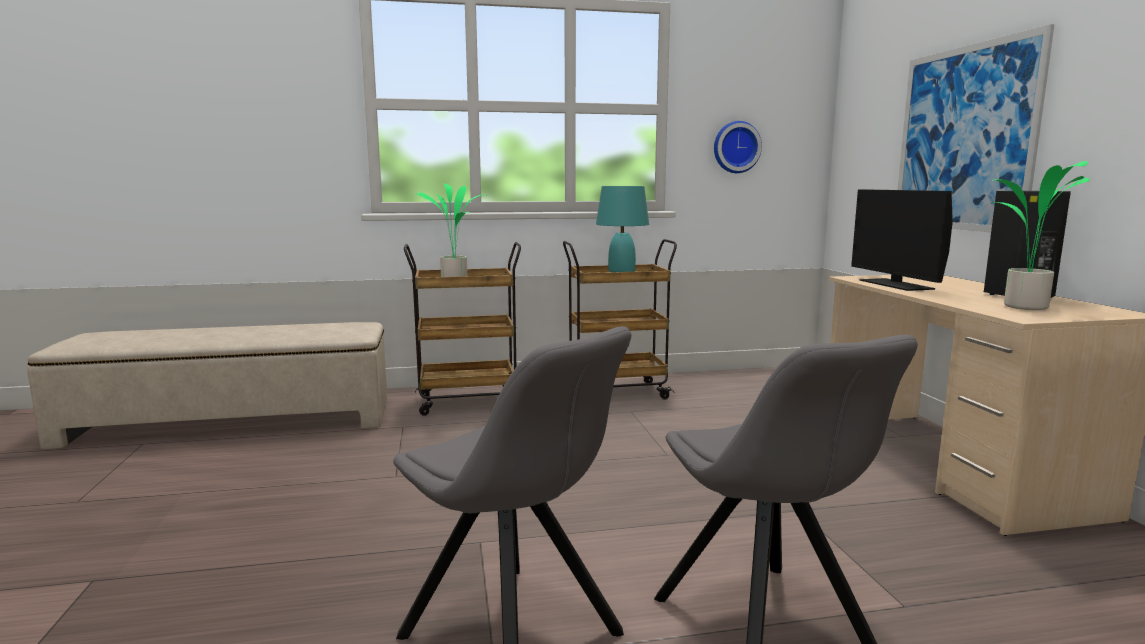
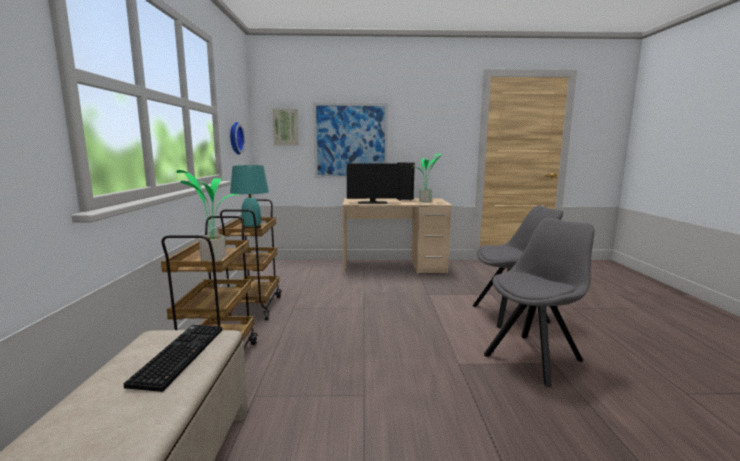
camera: 80 degrees left, 0 degrees up
(320, 332) = (178, 355): none -> keyboard
(870, 119) = (286, 127): none -> picture

